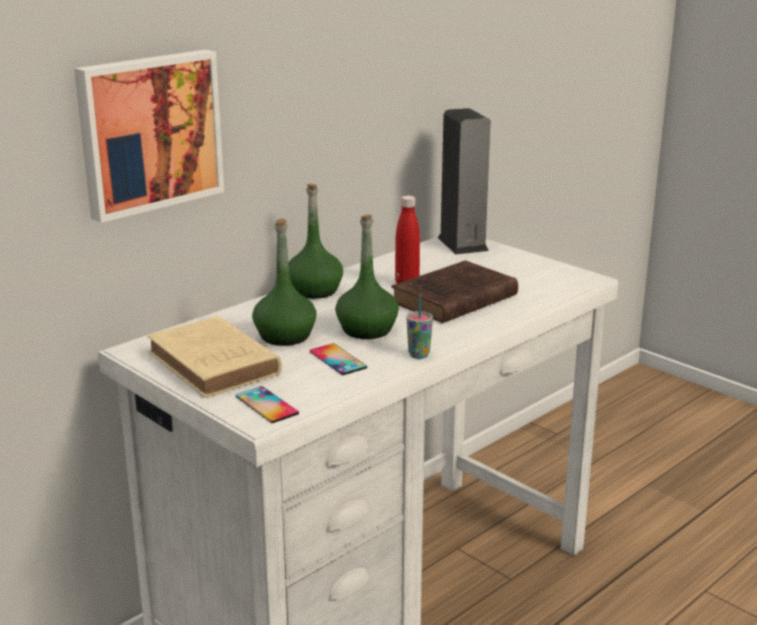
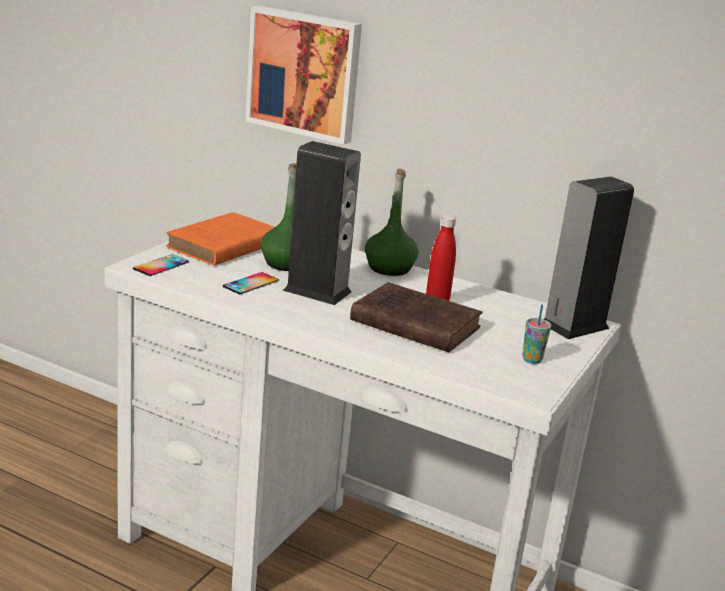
camera: 70 degrees right, 0 degrees up
(215, 365) = (221, 246): beige book -> orange book
(366, 330) = (317, 291): green bottle -> speaker
(419, 355) = (275, 313): cup -> cup (532, 360)

